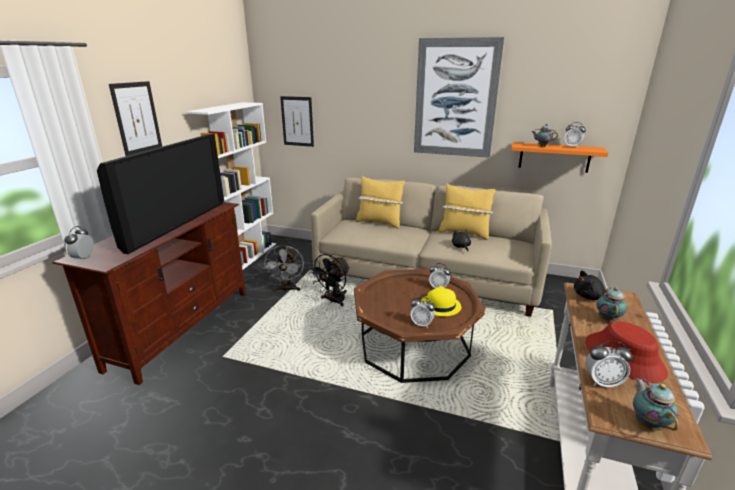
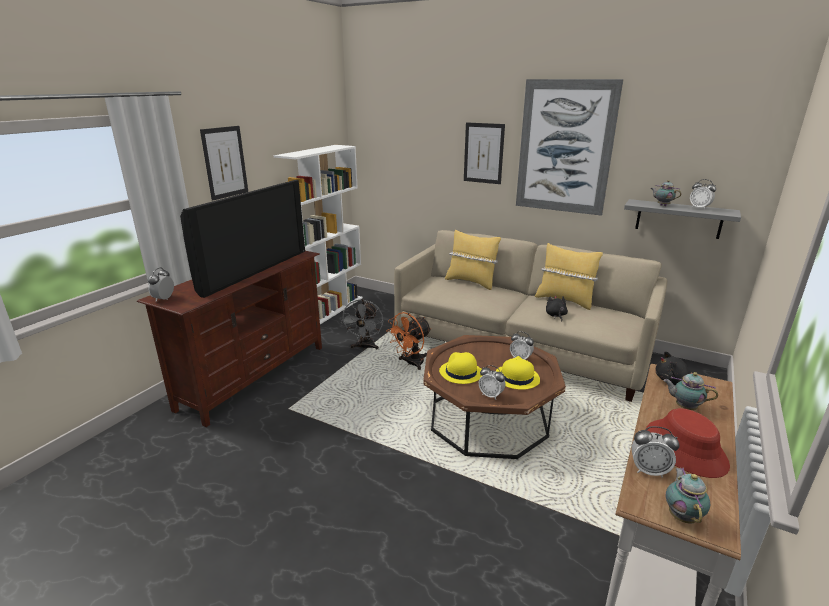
camera: 10 degrees right, 0 degrees up
(297, 121) = (392, 166): picture -> picture (483, 153)
(333, 301) = (411, 363): black fan -> orange fan
(389, 306) = (460, 373): none -> yellow hat
(554, 157) = (678, 219): orange shelf -> grey shelf
(607, 319) = (684, 407): teapot -> teapot turned 90 degrees counterclockwise

